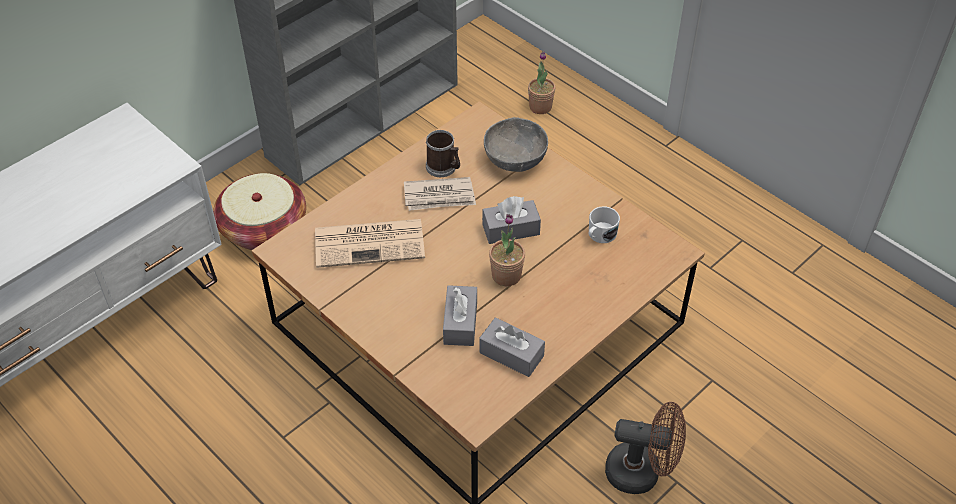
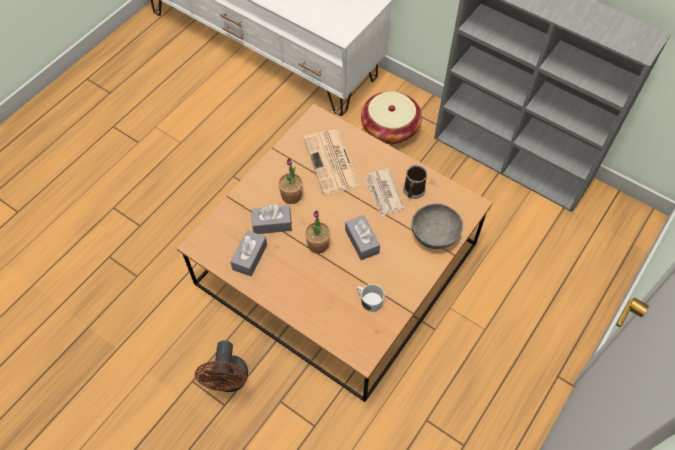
camera: 80 degrees right, 10 degrees up
(540, 107) = (569, 274): potted plant -> potted plant (291, 196)

